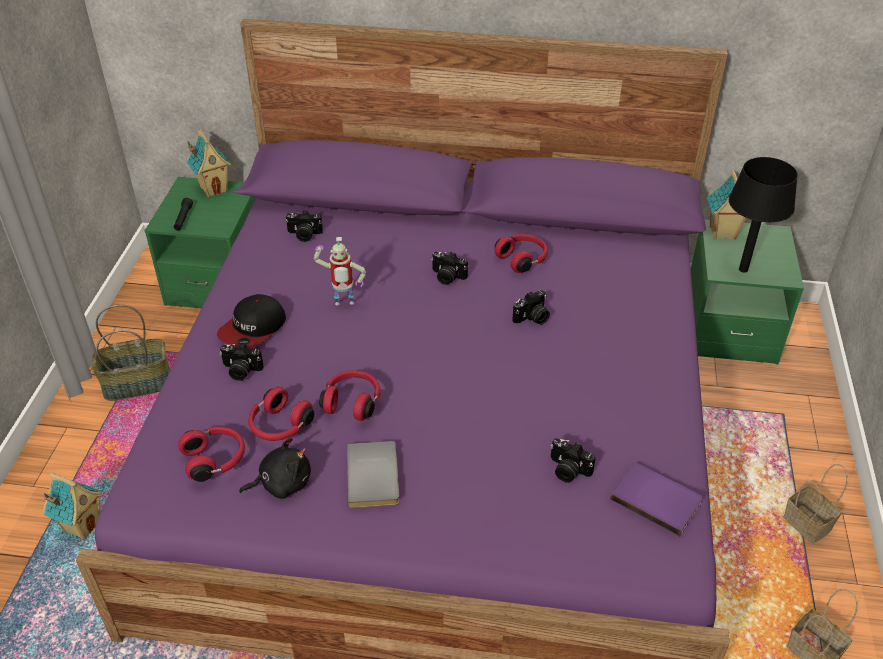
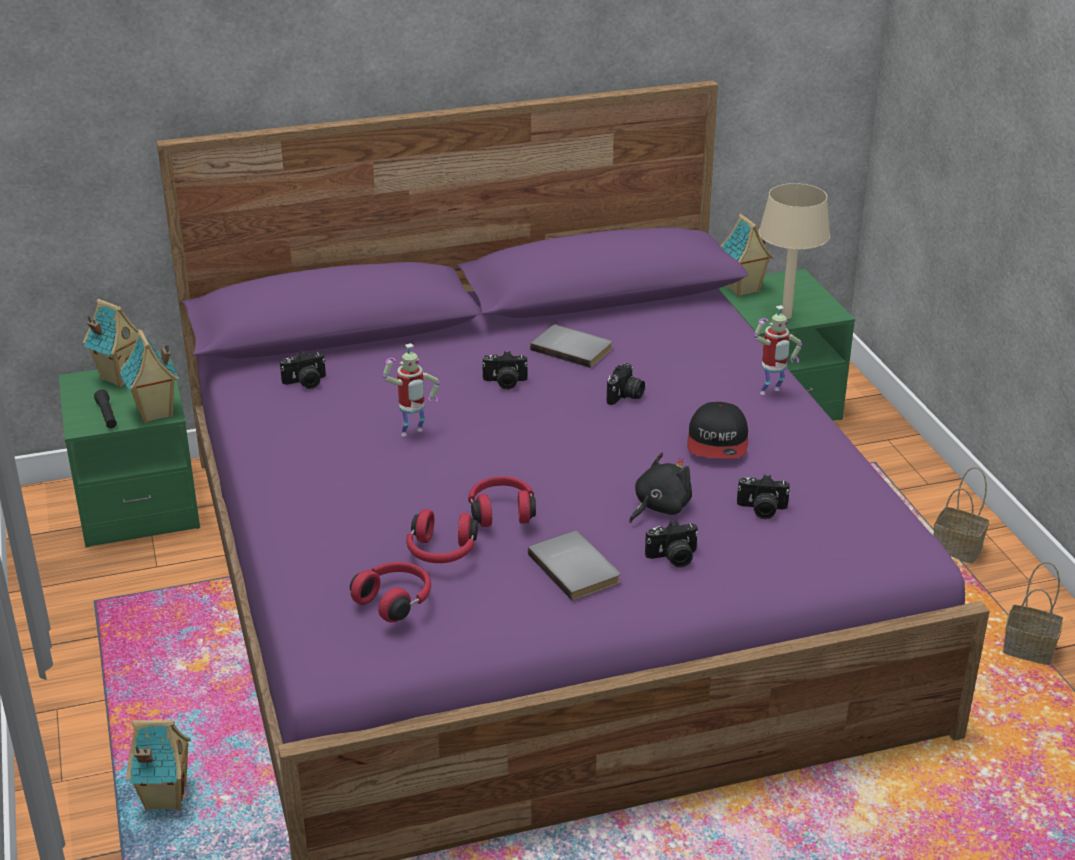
camera: 25 degrees left, 10 degrees down
(138, 383) = (117, 637): basket -> none
(214, 226) = (155, 414): none -> toy house
(241, 371) = (347, 521): camera -> camera (673, 558)
(253, 328) = (326, 481): cap -> cap (717, 442)
(282, 483) = (483, 601): black plush toy -> black plush toy (659, 507)
(522, 259) = (573, 348): red headphones -> grey book
(657, 351) = (771, 393): none -> toy robot
(657, 499) = (861, 508): purple book -> none
(744, 269) = (787, 316): black table lamp -> beige table lamp

